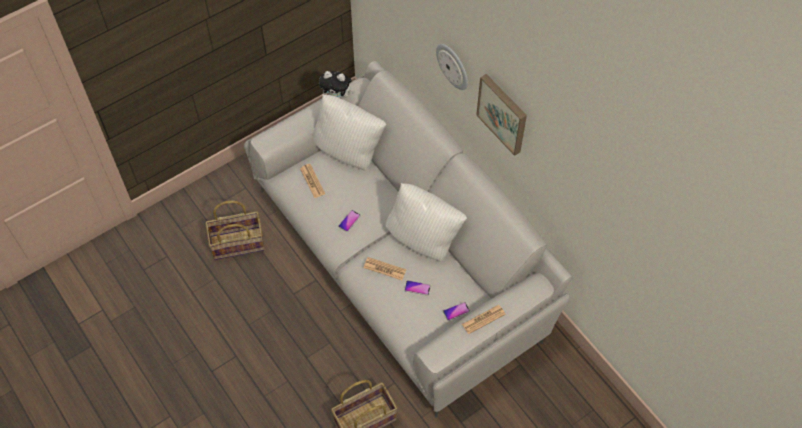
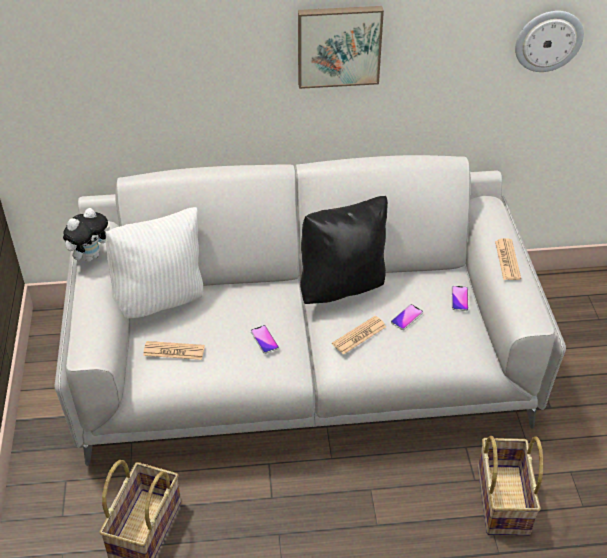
camera: 60 degrees left, 15 degrees down
(424, 240) = (342, 286): white pillow -> black pillow
(453, 66) = (231, 60): wall clock -> wall clock (548, 40)

